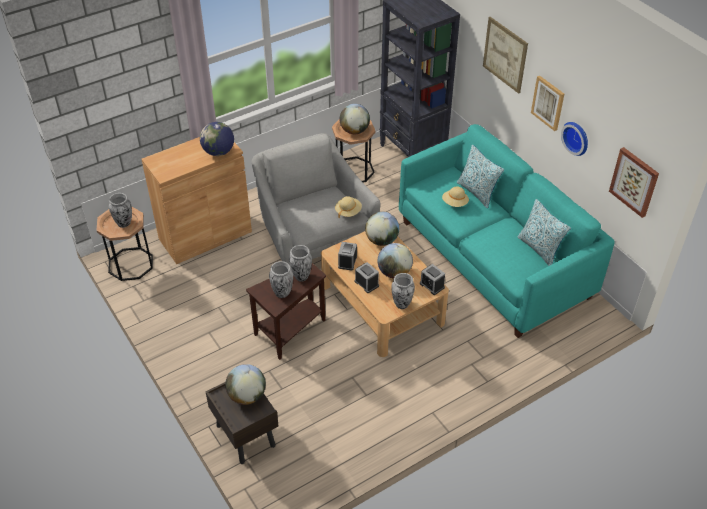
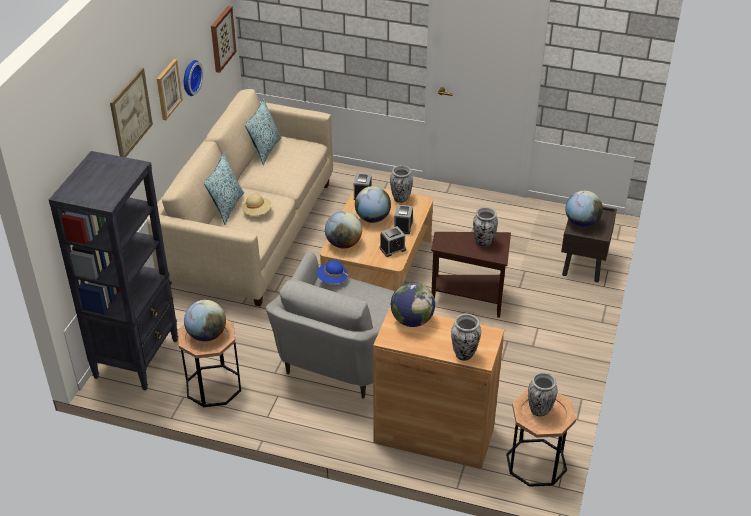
camera: 130 degrees left, 5 degrees down
(301, 276) = (454, 243): vase -> vase (464, 354)
(348, 211) = (332, 279): beige hat -> blue hat
(493, 259) = (250, 232): turquoise sofa -> beige sofa

